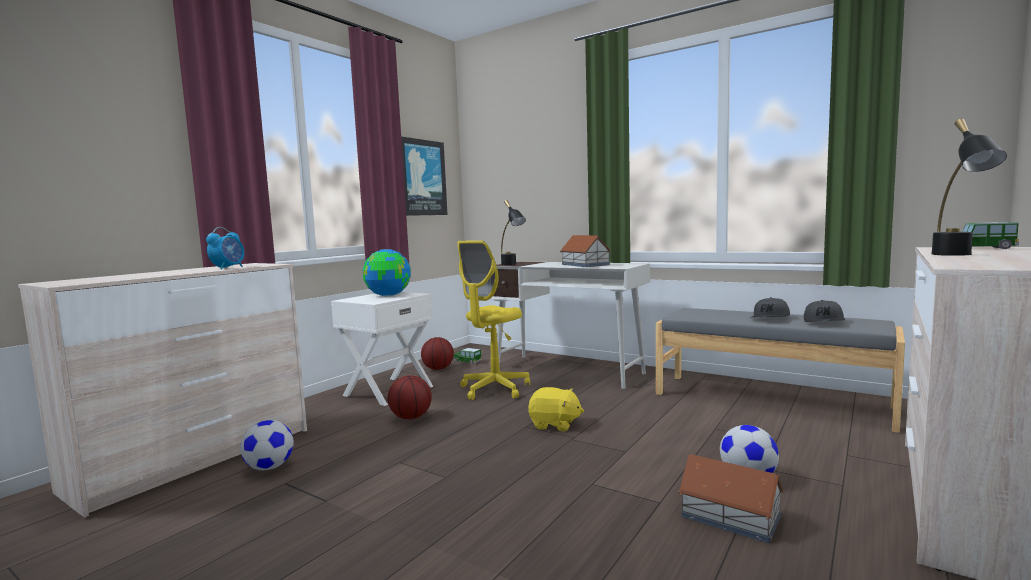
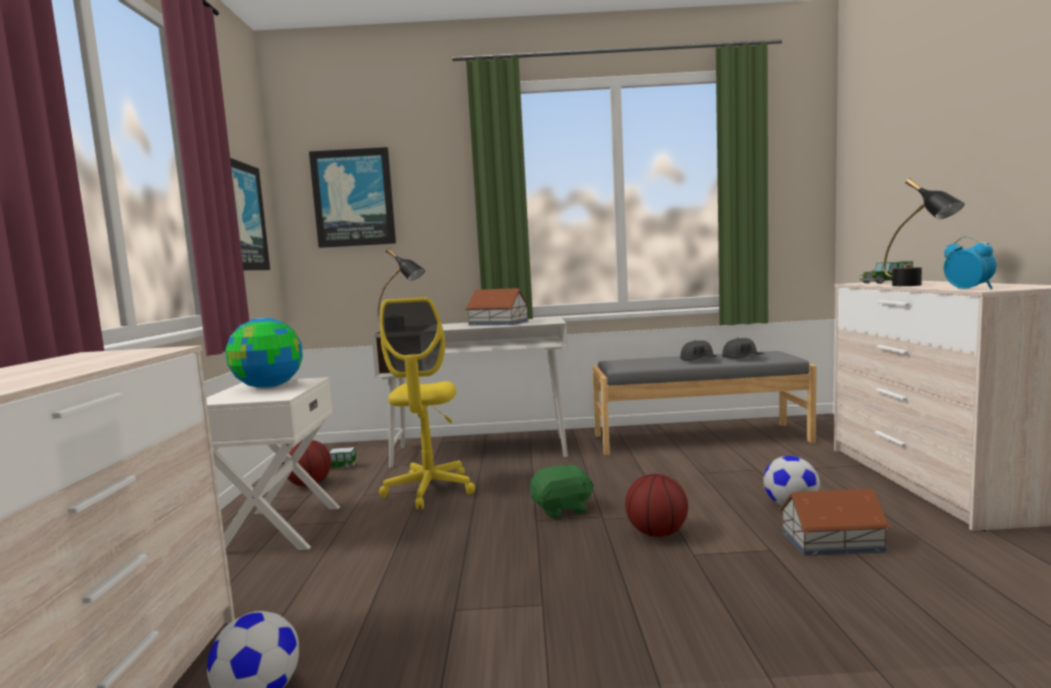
camera: 35 degrees left, 0 degrees up
(228, 268) = (106, 361): alarm clock -> alarm clock (969, 289)
(411, 417) = (375, 552): basketball -> basketball (656, 533)
(508, 160) = (353, 198): none -> picture
(554, 425) = (562, 509): yellow plush toy -> green plush toy

